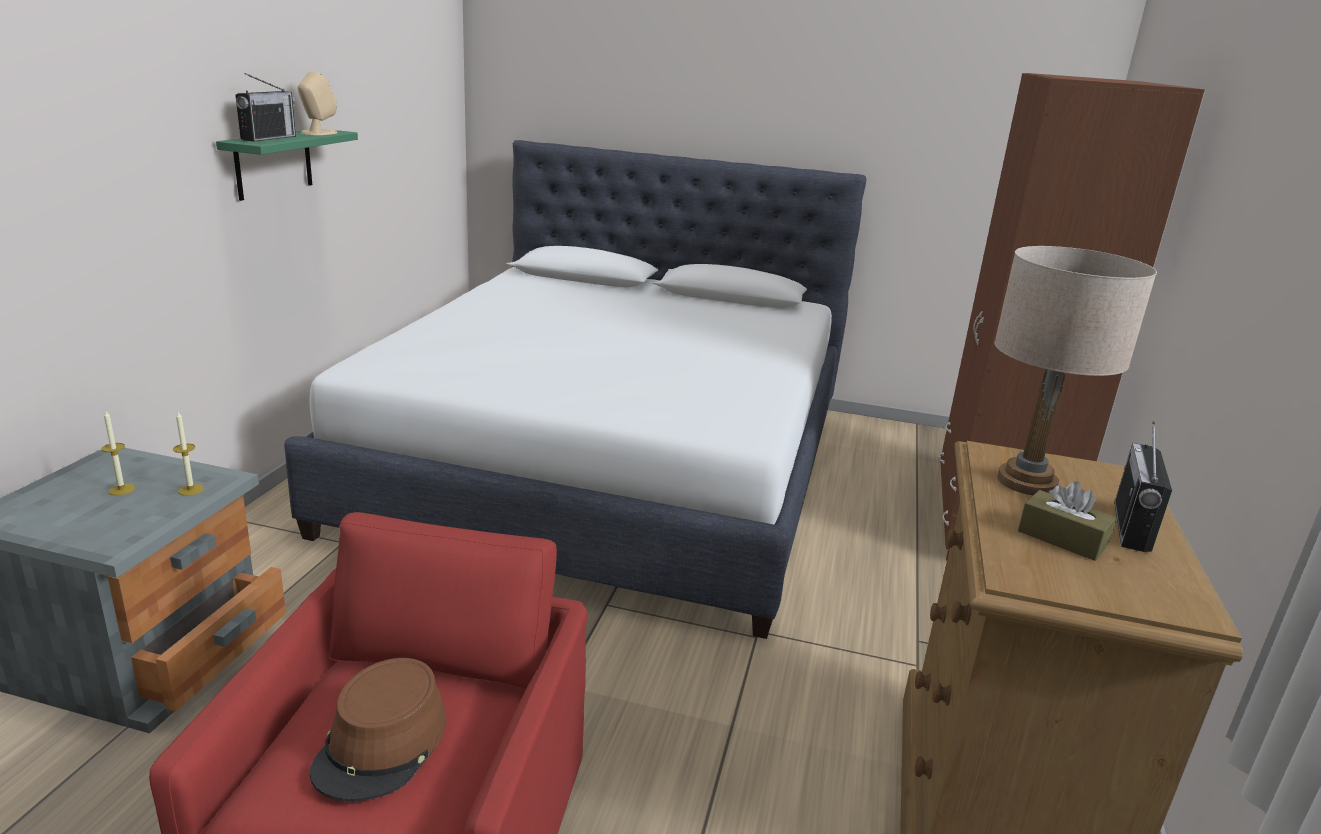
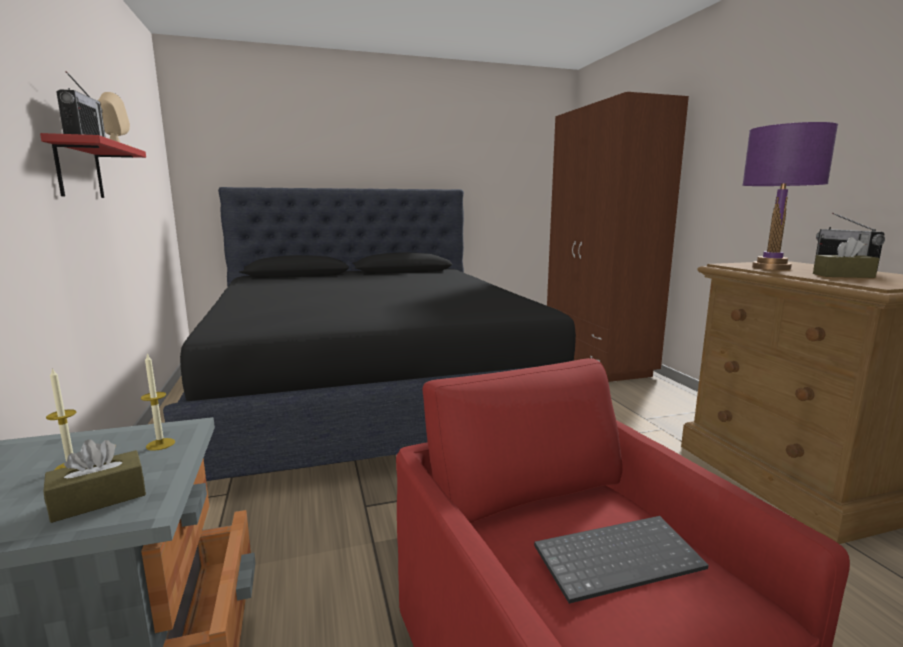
camera: 30 degrees left, 10 degrees down
(104, 526) = (99, 499): none -> brown tissue box
(274, 163) = (79, 170): green shelf -> red shelf
(382, 744) = (618, 557): brown hat -> keyboard
(610, 463) = (372, 389): white bed -> black bed
(1026, 482) = (770, 268): beige table lamp -> purple table lamp

